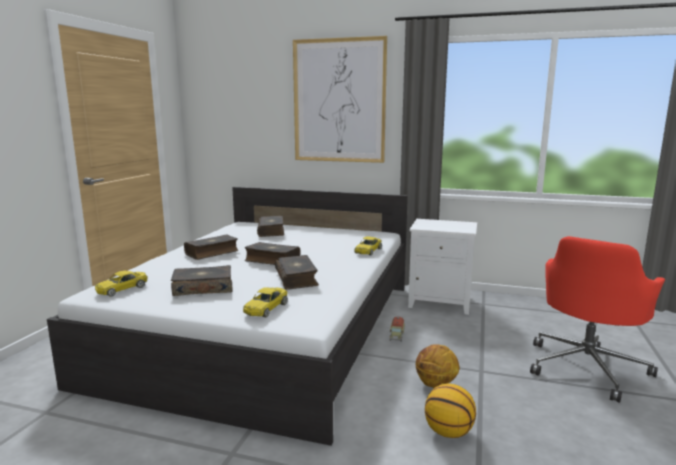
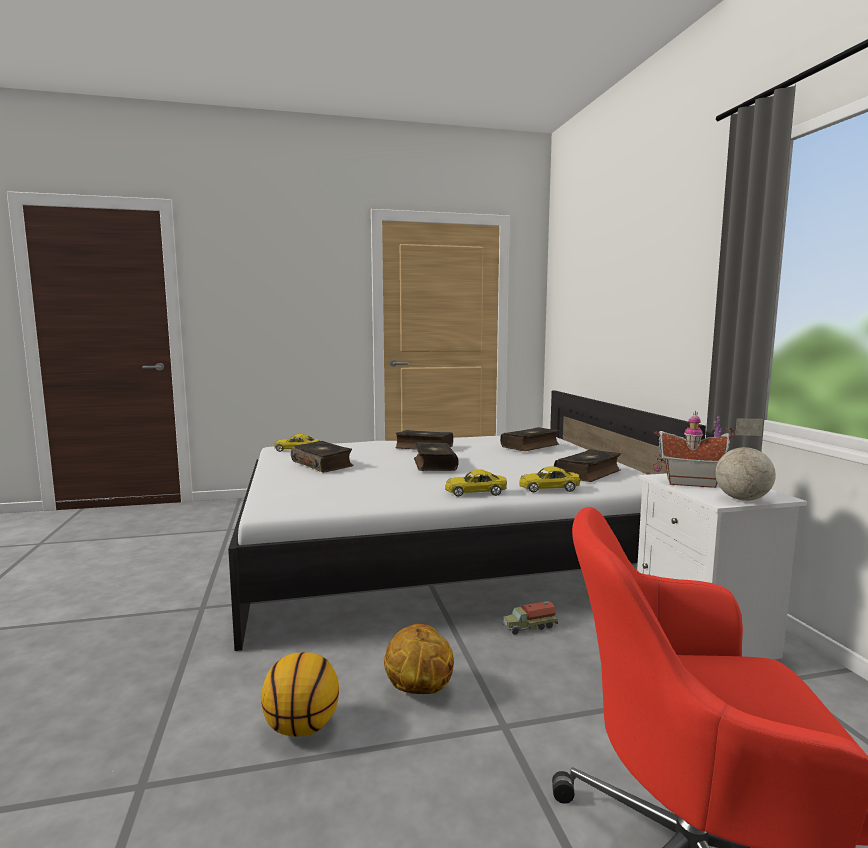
camera: 60 degrees right, 5 degrees down
(266, 308) = (292, 488): yellow toy car -> yellow toy car (475, 492)
(297, 279) = (392, 482): book -> book (589, 473)
(339, 101) = (663, 271): picture -> none
(433, 226) = (689, 482): none -> toy house
(468, 227) = (743, 499): none -> globe

